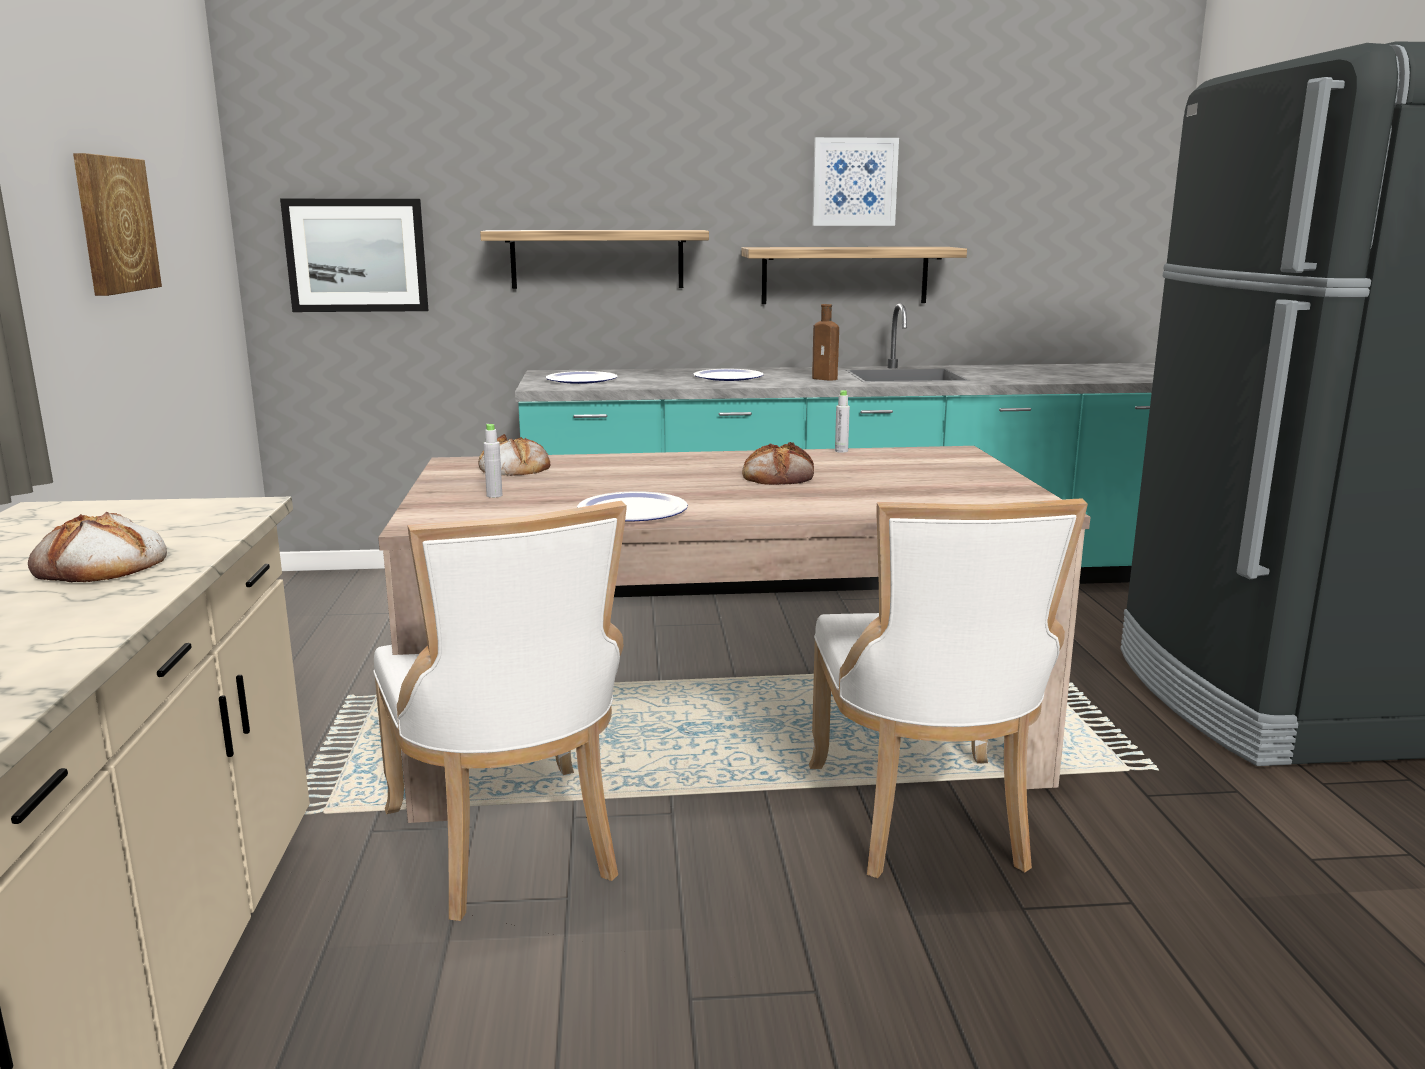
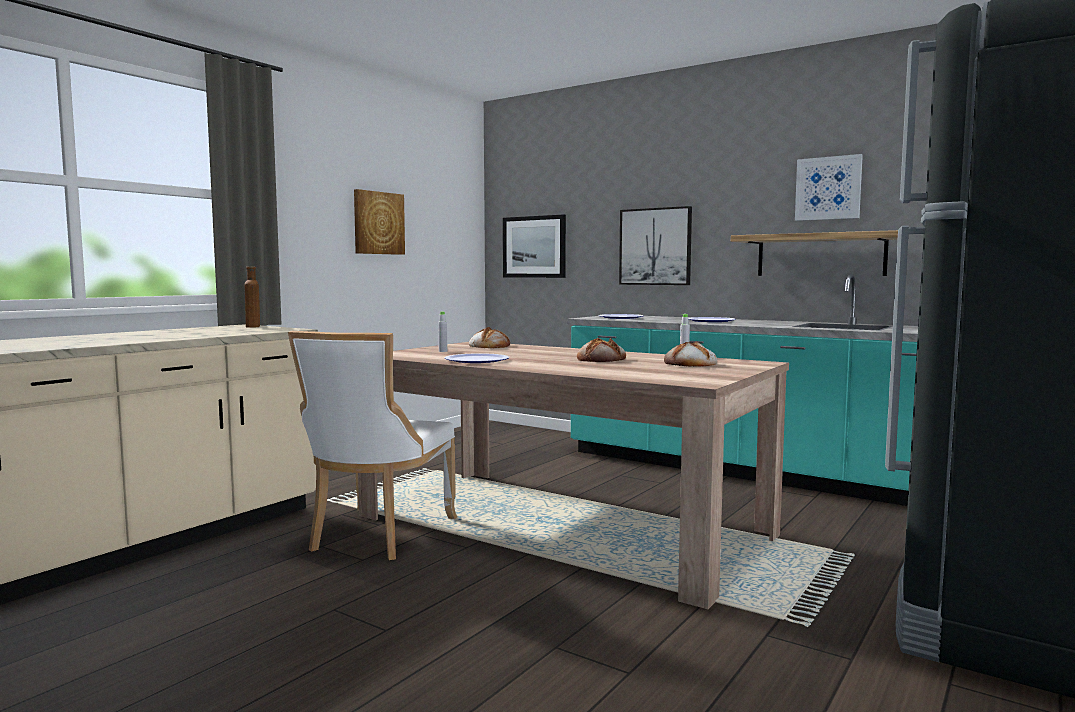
camera: 40 degrees right, 10 degrees down
(101, 566) = (193, 334): bread -> bread (690, 364)
(597, 259) = (655, 246): shelf -> picture
(826, 379) = (772, 324): brown bottle -> brown bottle (253, 326)
(923, 820) = (586, 593): white chair -> none

